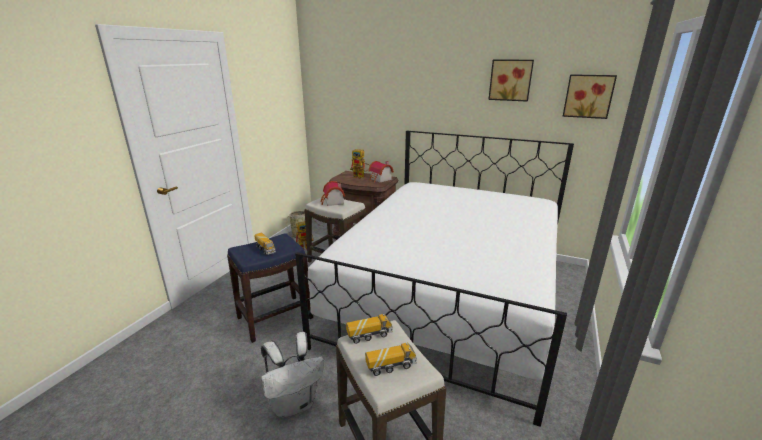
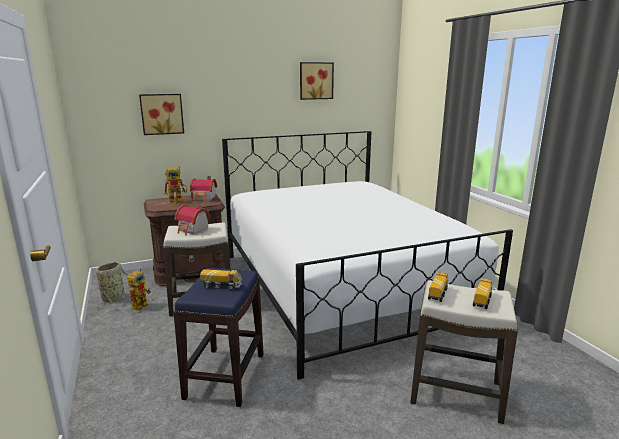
camera: 45 degrees left, 5 degrees down
(294, 403) = (359, 417): white backpack -> none
(588, 96) = (373, 91): picture -> picture (162, 114)

